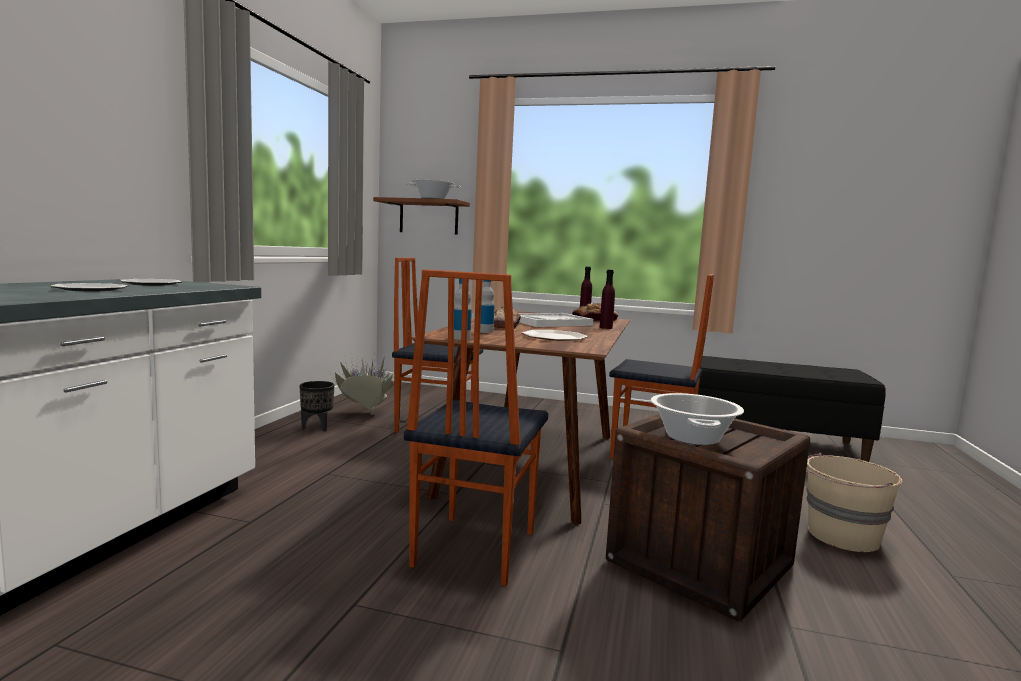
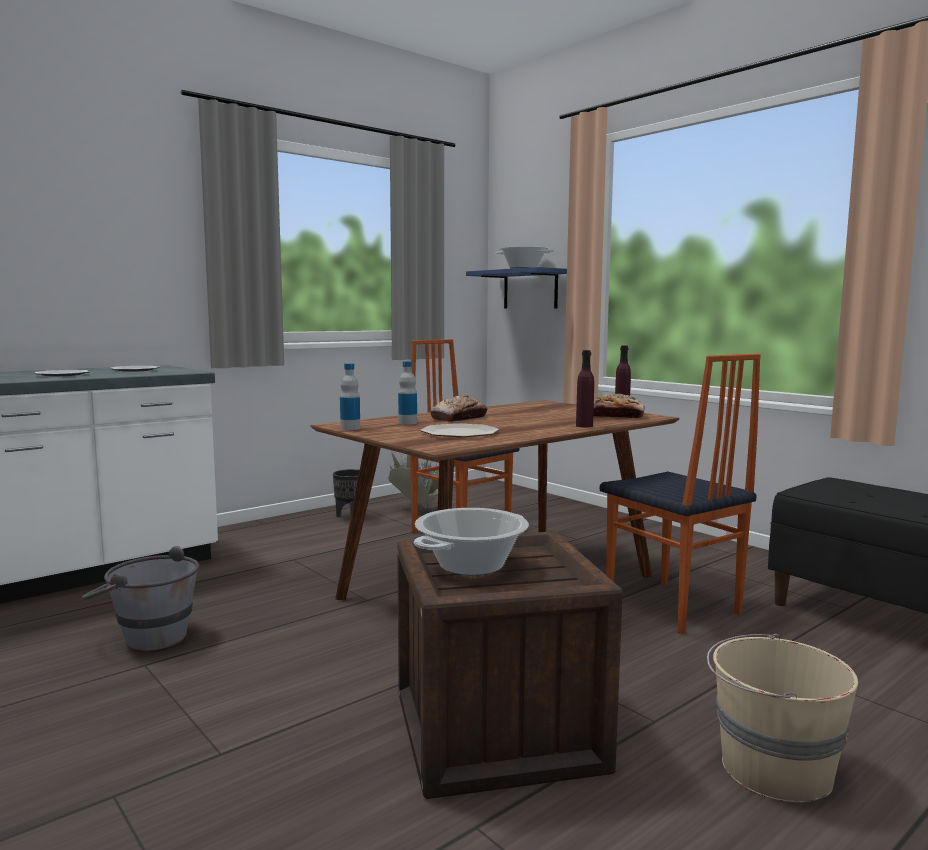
camera: 35 degrees right, 0 degrees up
(304, 579) = (145, 636): none -> grey bucket
(428, 217) = (530, 289): brown shelf -> blue shelf
(472, 548) = (298, 650): chair -> none
(550, 322) = (536, 417): white tray -> none

